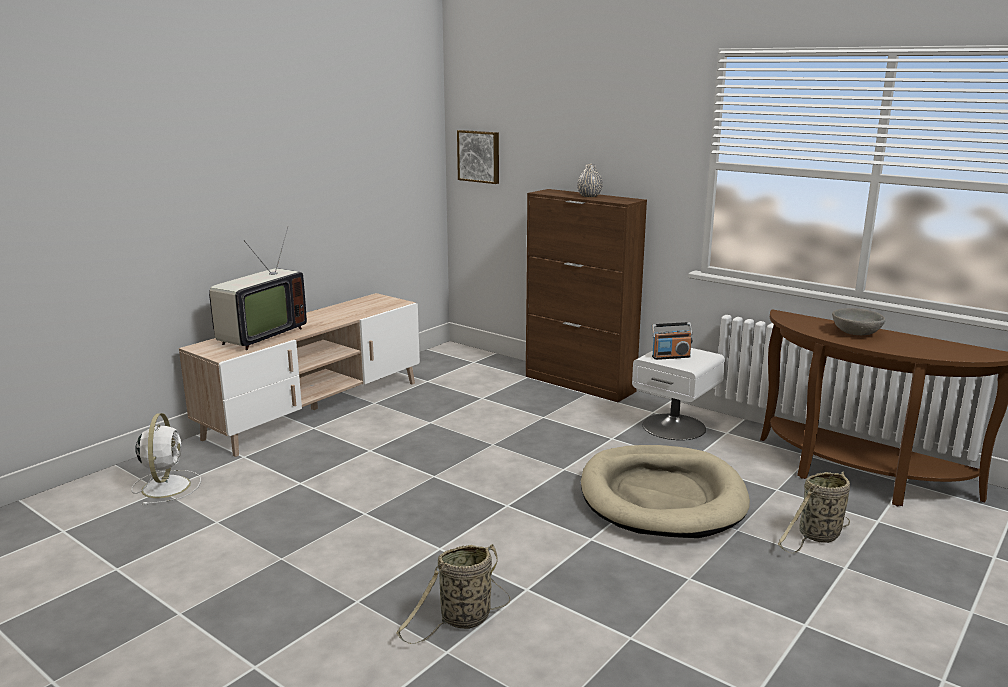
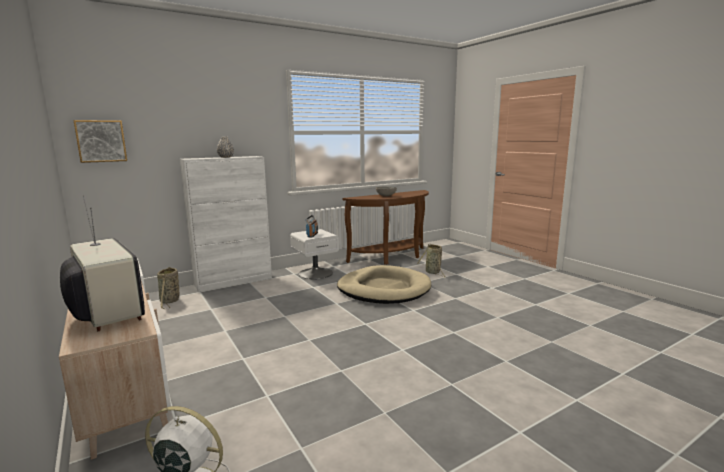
camera: 70 degrees left, 5 degrees down
(462, 620) = (478, 353): basket -> basket (169, 301)
(580, 384) = (234, 281): brown cabinet -> white cabinet

